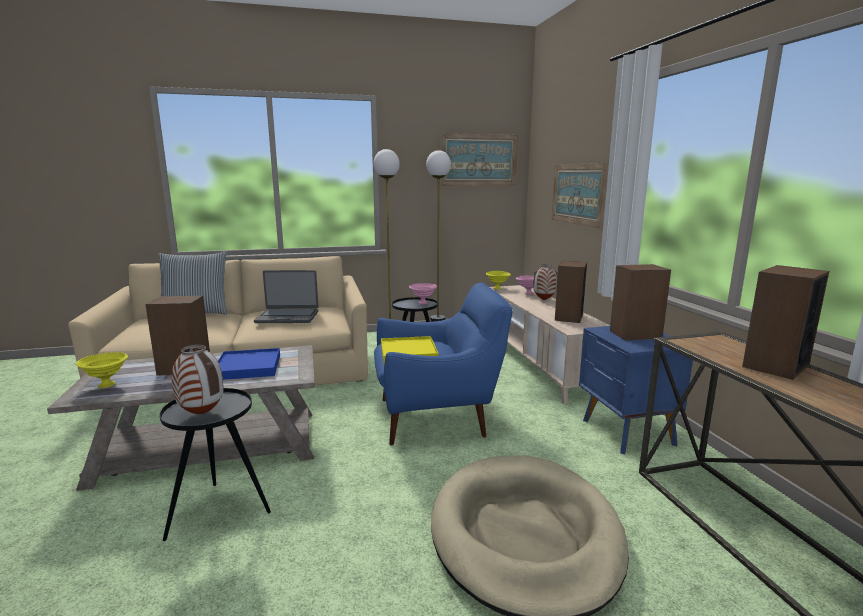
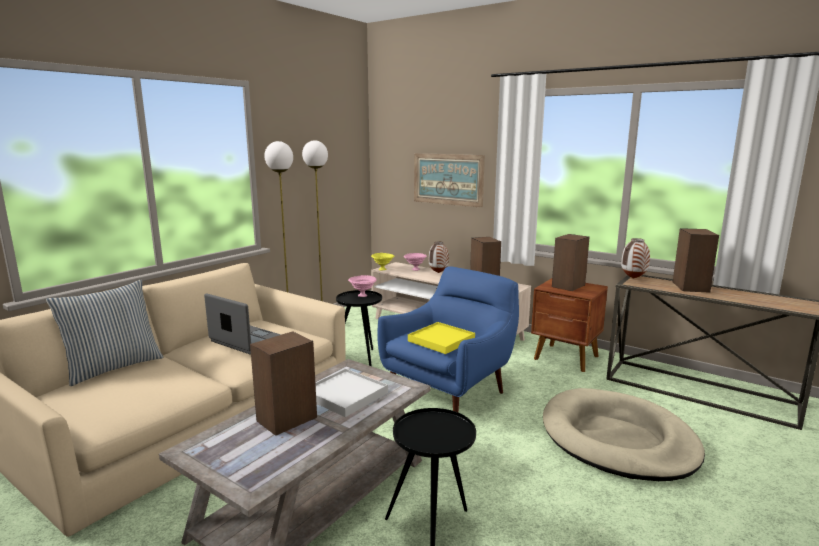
camera: 40 degrees left, 0 degrees up
(106, 385) = (247, 464): yellow bowl -> none
(203, 414) = (442, 436): vase -> vase (633, 278)
(248, 367) = (345, 395): blue tray -> white tray
(287, 317) = (248, 341): laptop -> laptop turned 105 degrees counterclockwise
(479, 160) = (335, 147): picture -> none
(627, 433) = (566, 358): blue nightstand -> brown nightstand

